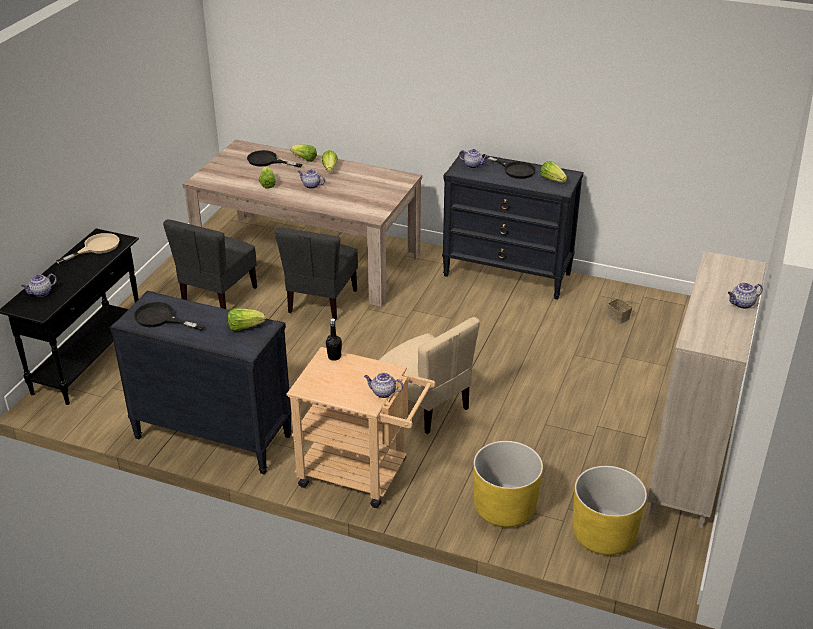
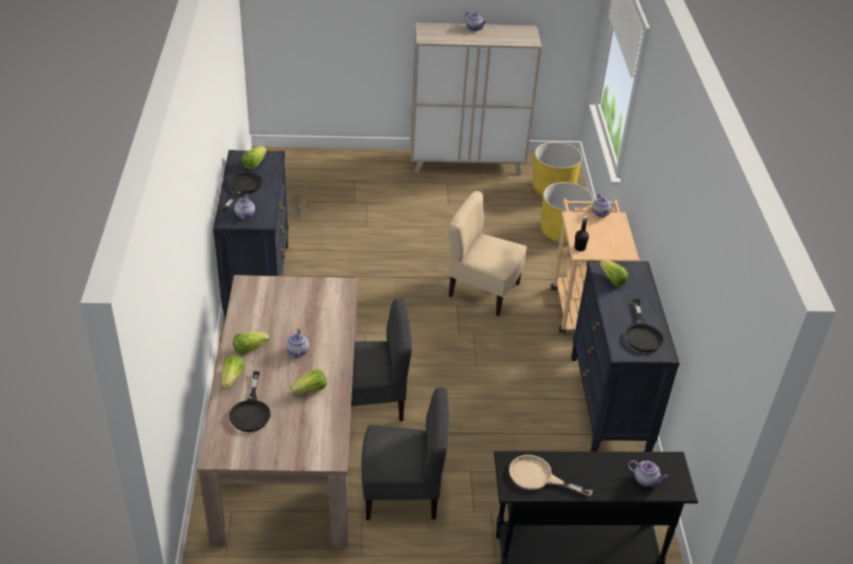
camera: 115 degrees left, 5 degrees up
(426, 406) = (483, 291): beige chair -> beige chair turned 90 degrees counterclockwise

